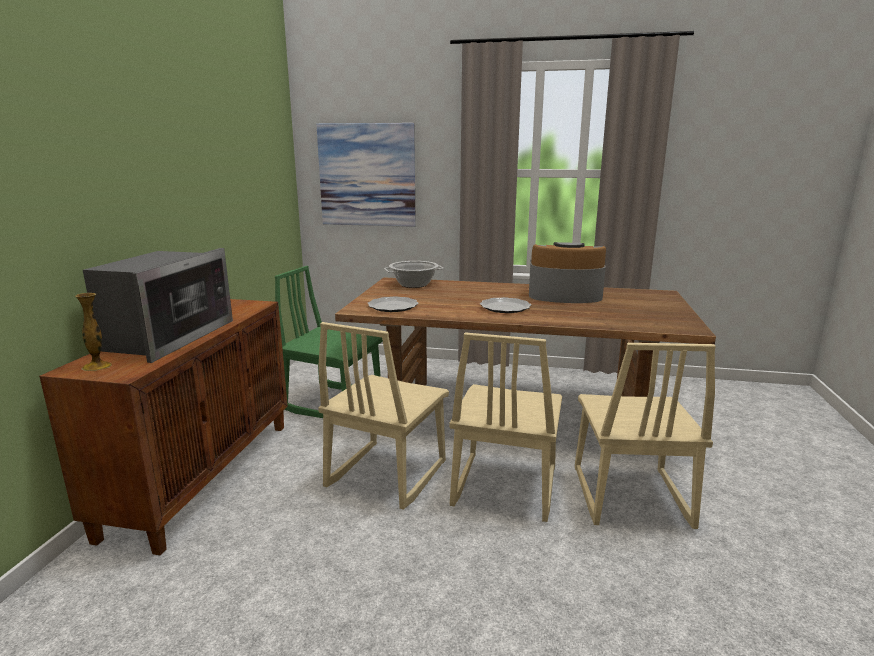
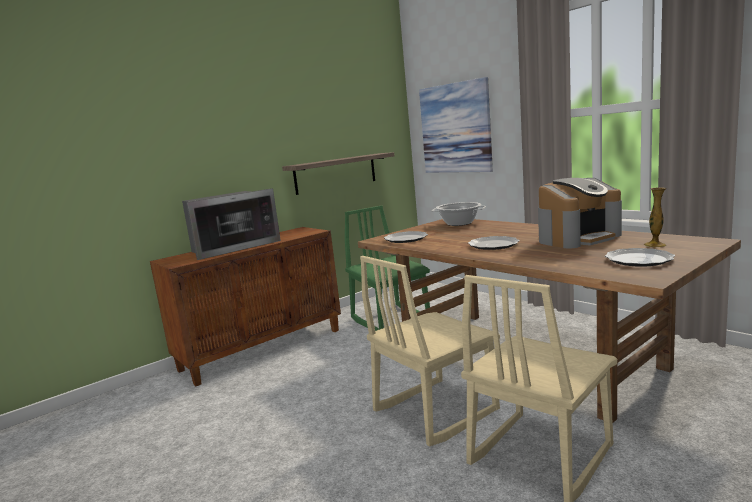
camera: 40 degrees right, 5 degrees down
(97, 366) = (175, 259): vase -> vase (654, 245)
(239, 224) = (336, 173): none -> shelf
(385, 474) = (361, 377): beige chair -> none
(564, 295) = (578, 238): coffee machine -> coffee machine turned 105 degrees clockwise
(651, 313) = (638, 260): none -> plate

